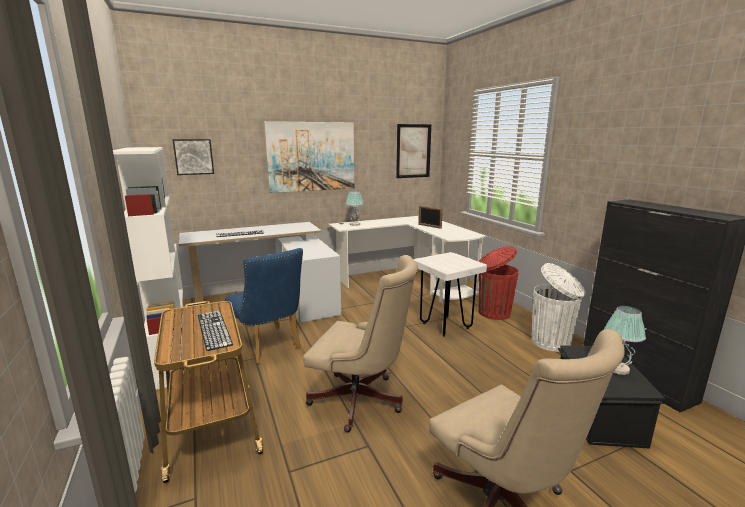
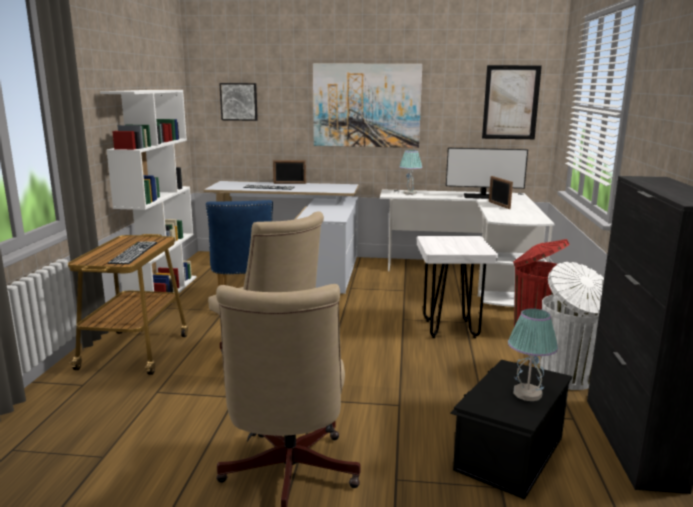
camera: 30 degrees right, 0 degrees up
(252, 227) = (289, 183): none -> picture frame
(407, 221) = (483, 197): none -> monitor

